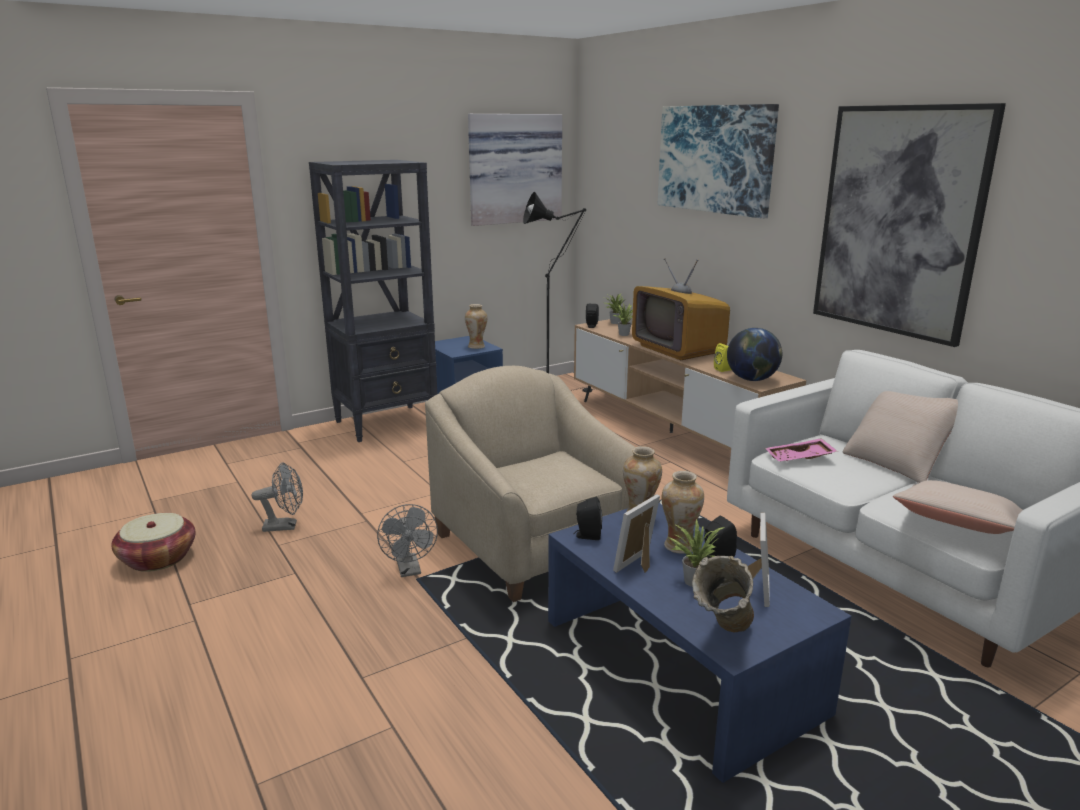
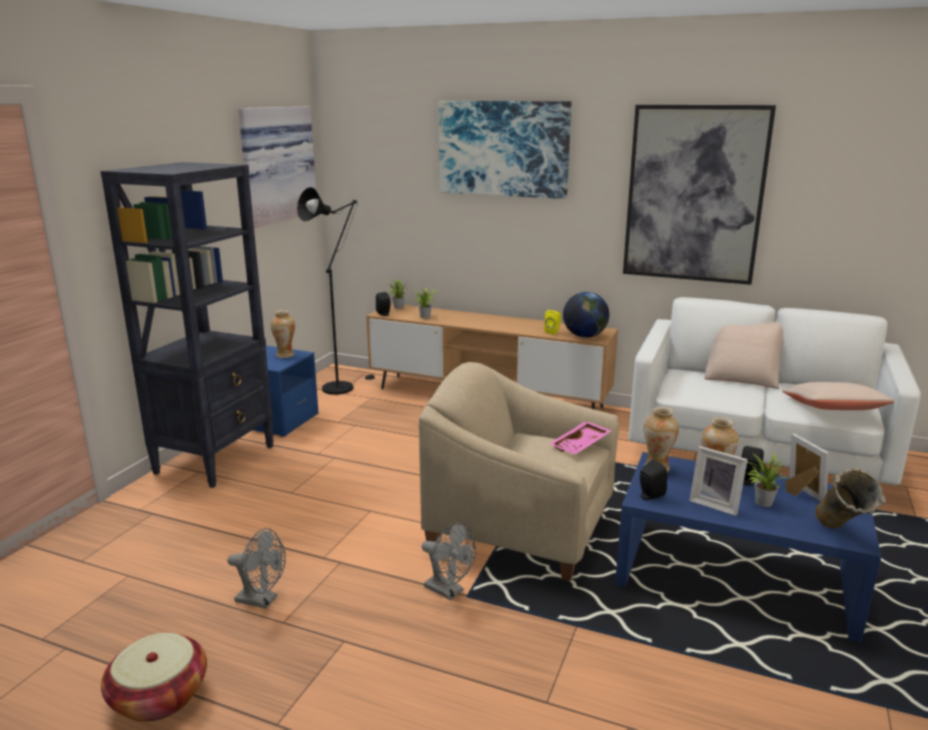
camera: 35 degrees left, 0 degrees up
(285, 526) = (262, 600): grey fan -> grey fan turned 60 degrees clockwise
(639, 564) = (715, 504): picture frame -> picture frame turned 60 degrees counterclockwise
(677, 349) = (490, 322): television -> none
(800, 458) = (689, 390): pink tray -> pink tray (581, 445)

